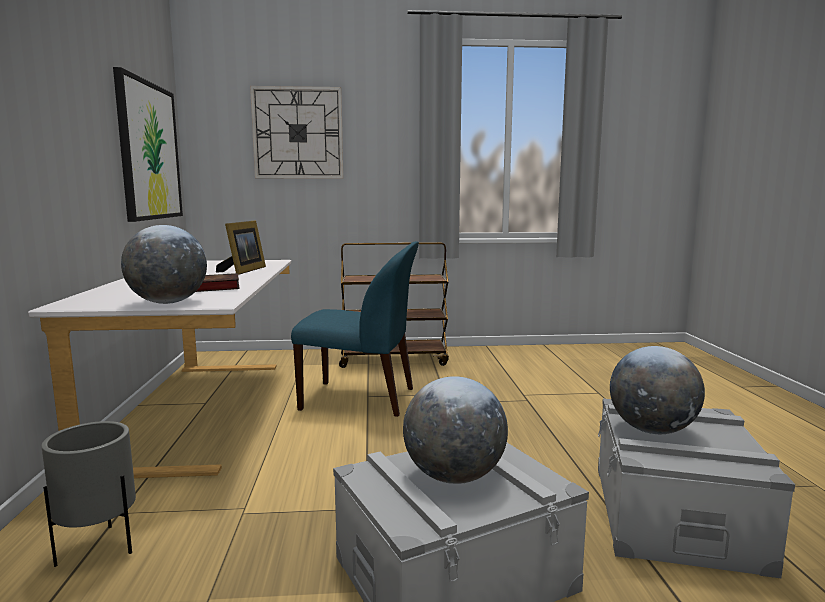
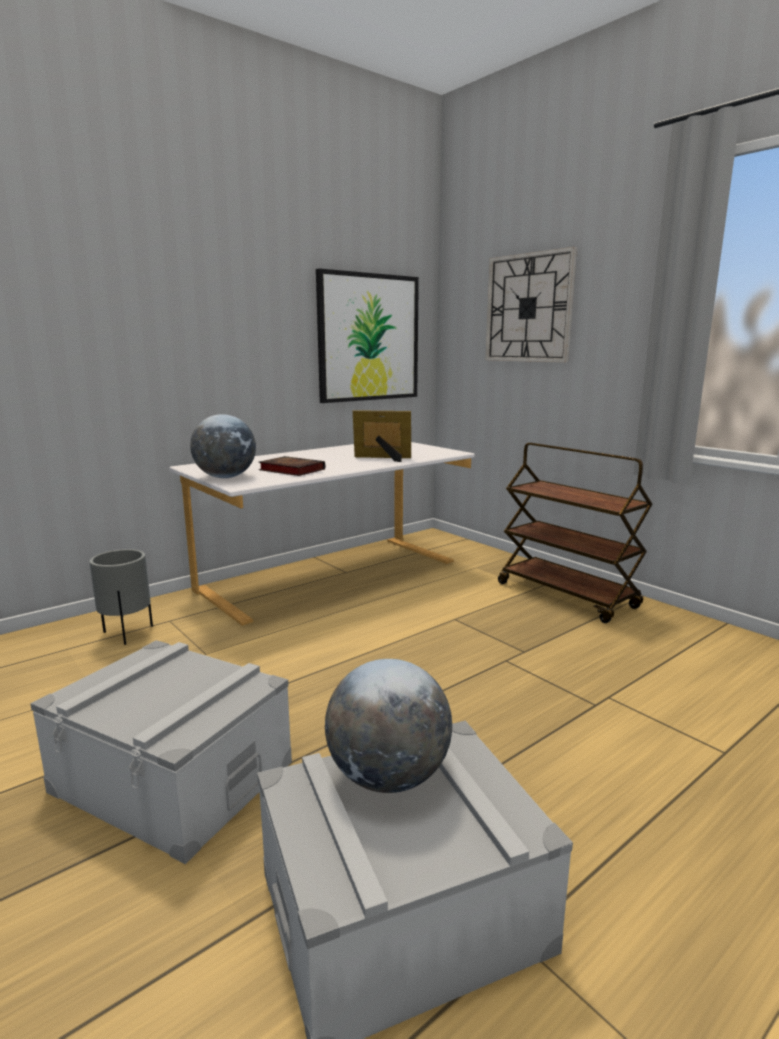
camera: 55 degrees right, 5 degrees up
(243, 271) = (383, 459): picture frame -> picture frame turned 150 degrees counterclockwise
(361, 399) = (443, 619): blue chair -> none
(454, 476) = (167, 689): globe -> none

